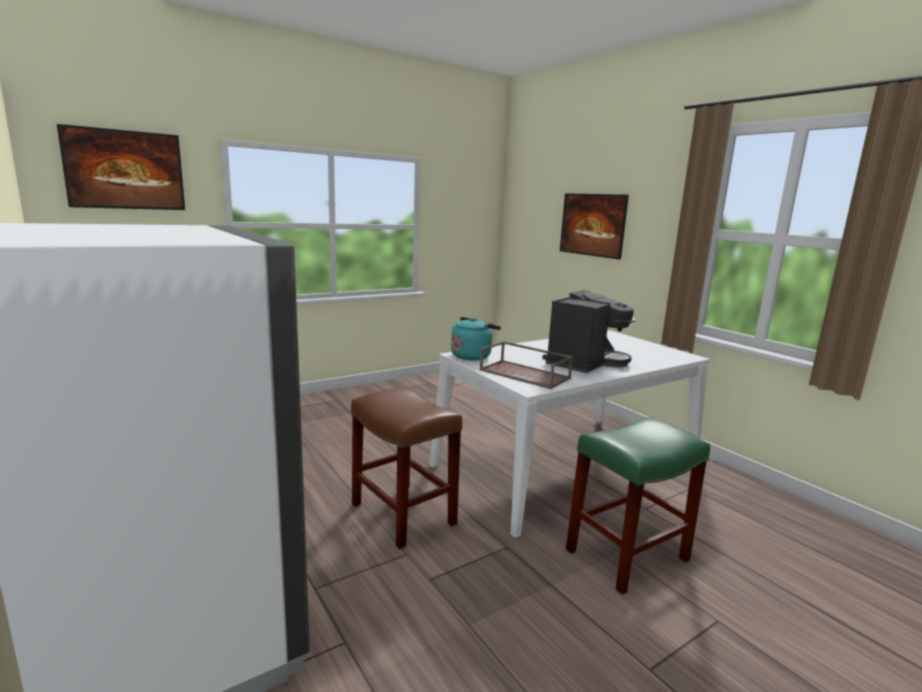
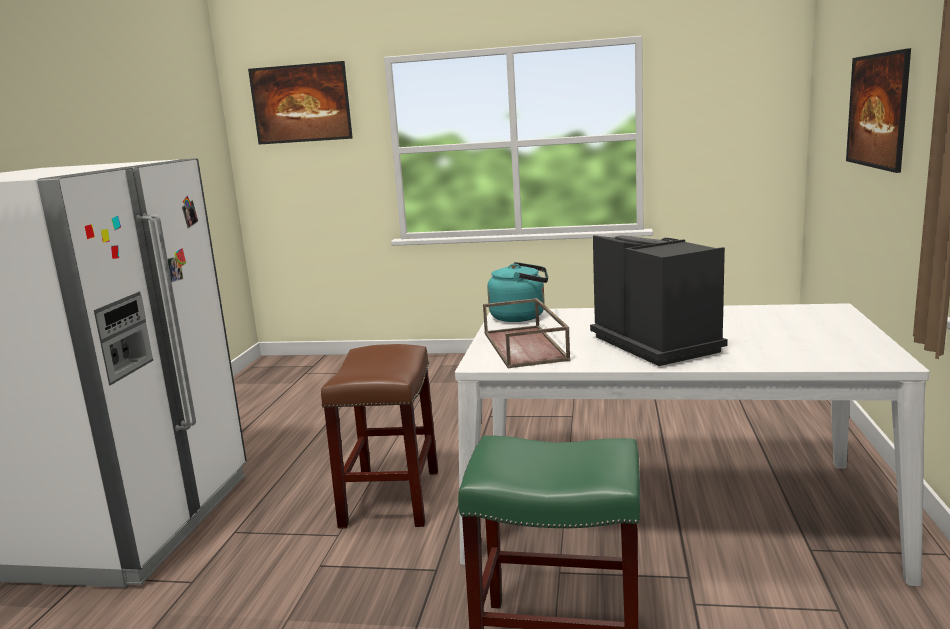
camera: 45 degrees right, 0 degrees up
(585, 362) = (657, 343): coffee machine -> coffee machine turned 105 degrees counterclockwise

